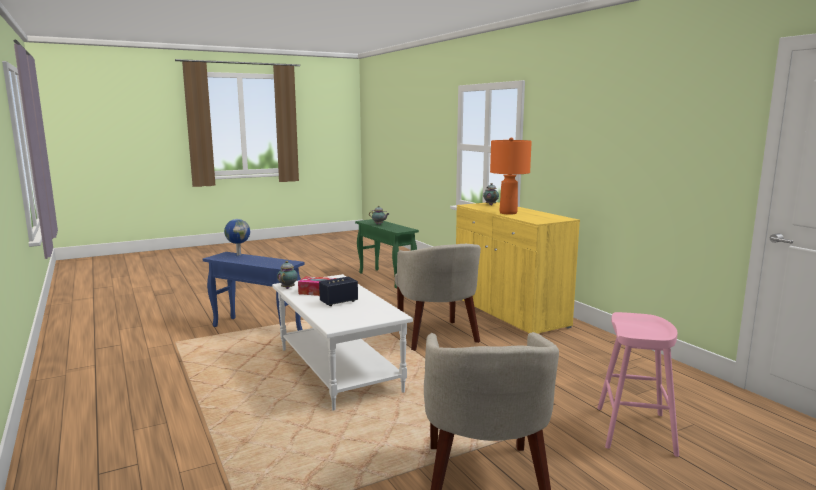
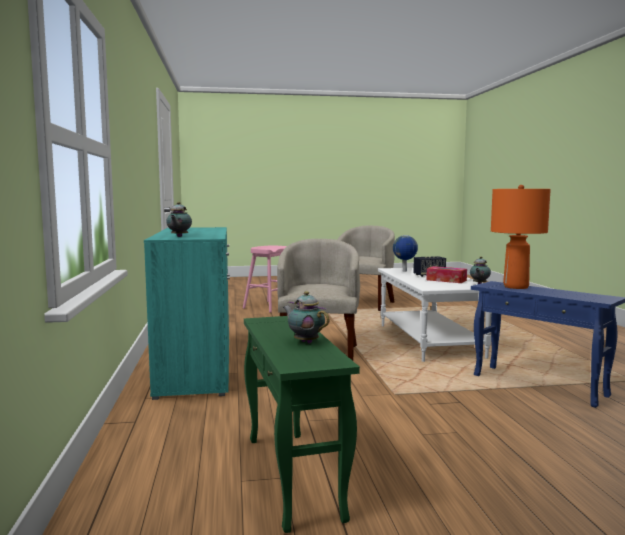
camera: 160 degrees left, 5 degrees down
(238, 254) = (578, 298): globe -> globe (404, 271)
(508, 213) = (207, 231): orange table lamp -> orange table lamp (516, 287)
(509, 312) = (196, 367): yellow cabinet -> turquoise cabinet

